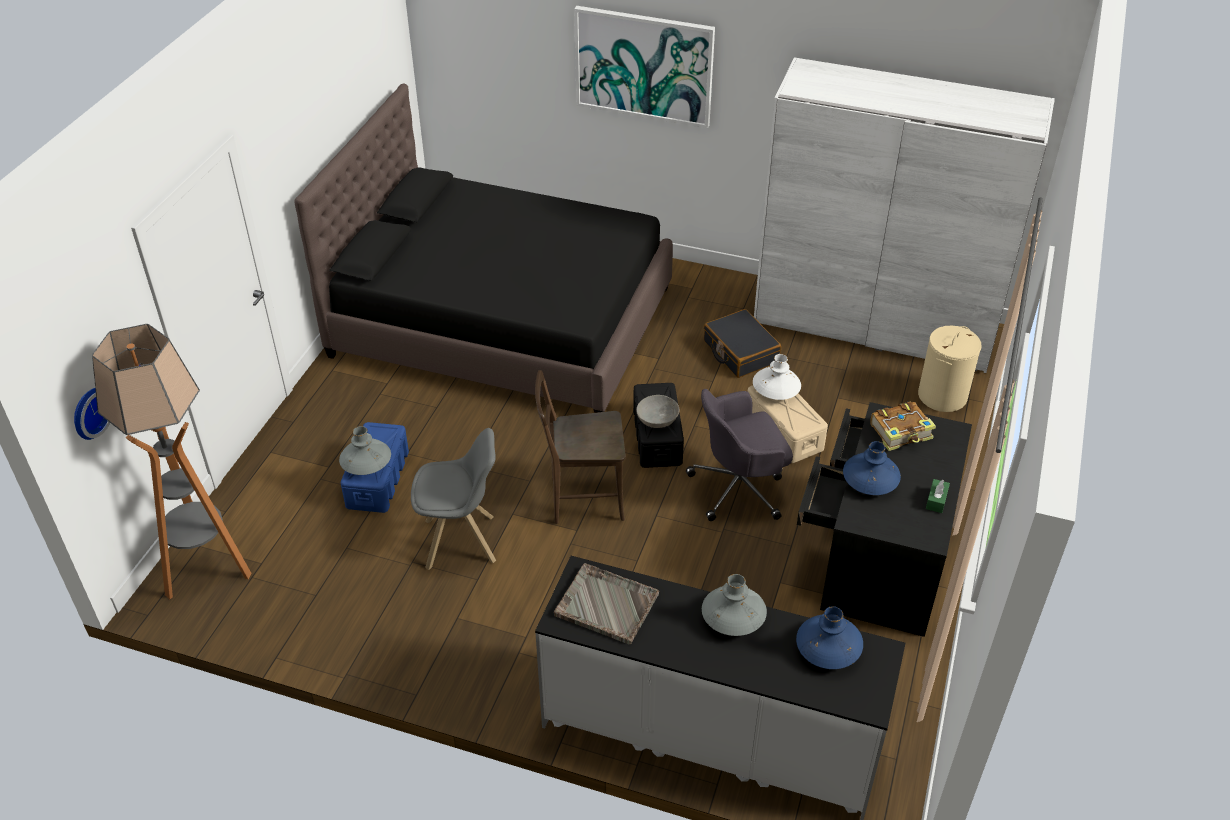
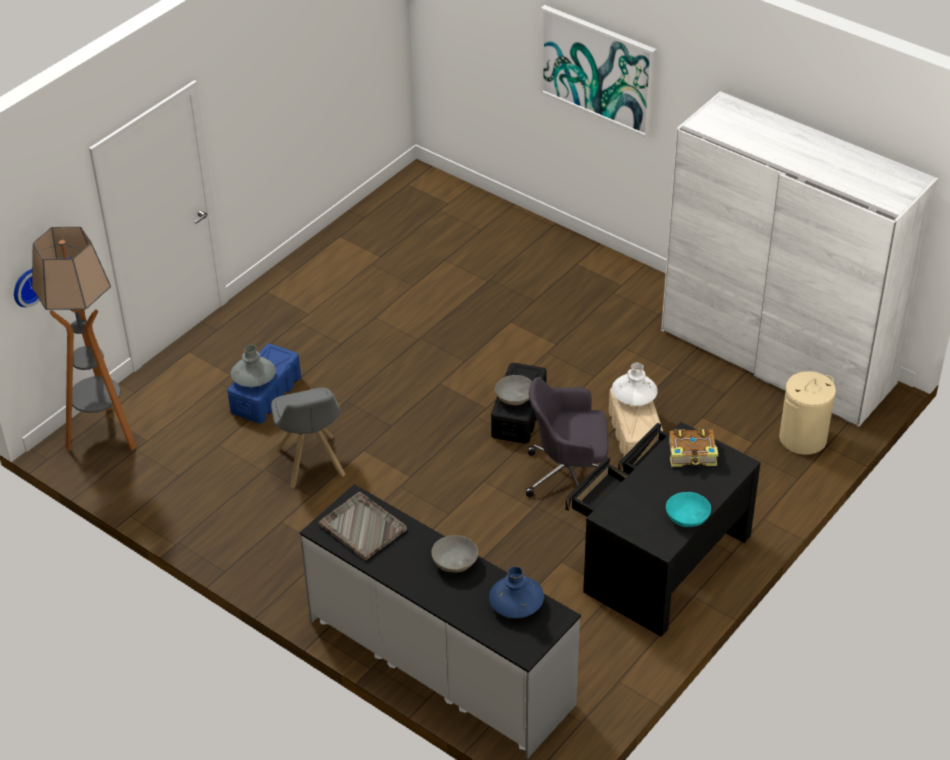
camera: 20 degrees right, 0 degrees up
(461, 541) = (311, 462): grey chair -> grey chair turned 60 degrees clockwise
(502, 321) = (433, 279): black bed -> none
(582, 499) = (427, 452): brown chair -> none
(733, 617) = (455, 561): grey vase -> grey bowl
(740, 352) = (634, 355): black suitcase -> none
(870, 481) = (640, 487): blue vase -> none
(936, 500) = (687, 517): green tissue box -> turquoise bowl

